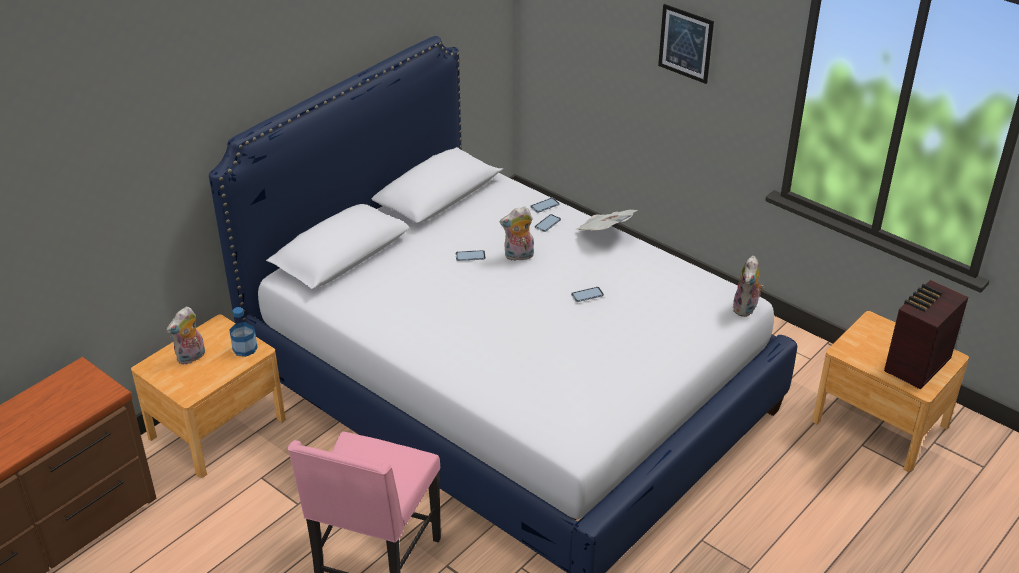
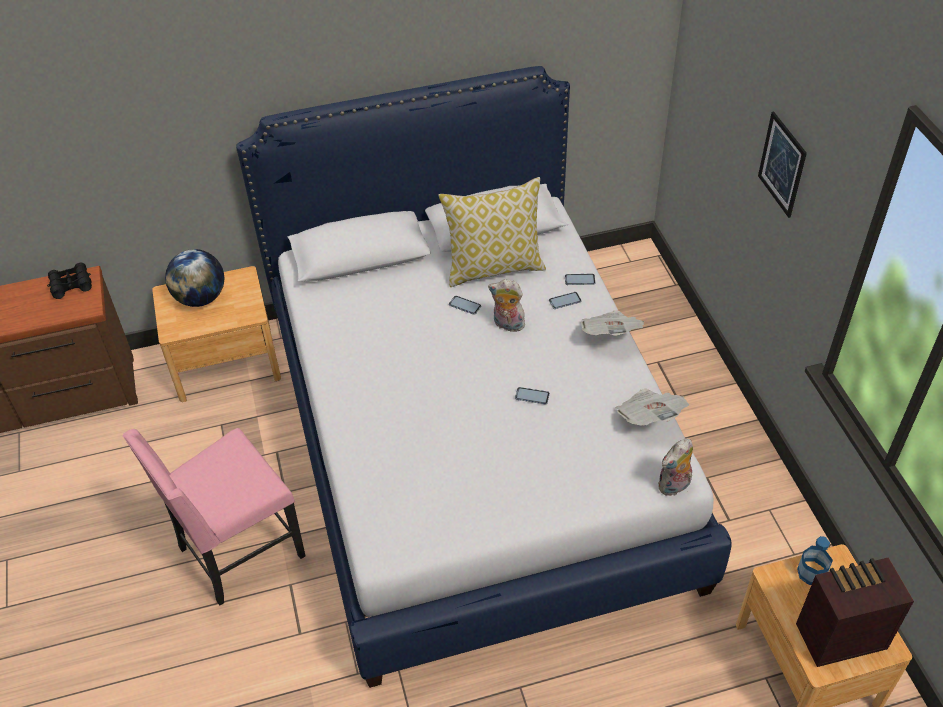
camera: 35 degrees right, 10 degrees up
(69, 382) = (71, 285): none -> black binoculars
(191, 357) = (201, 298): plush toy -> globe
(245, 348) = (245, 308): bottle -> bottle (811, 573)
(467, 222) = (494, 267): none -> pillow
(686, 273) = (649, 417): none -> newspaper

